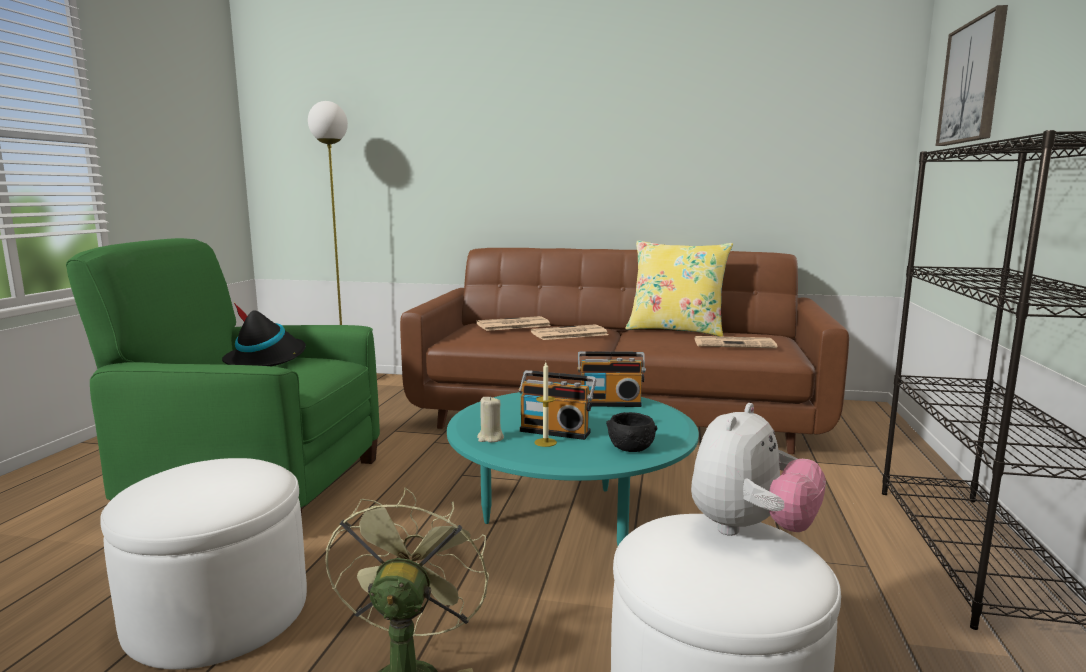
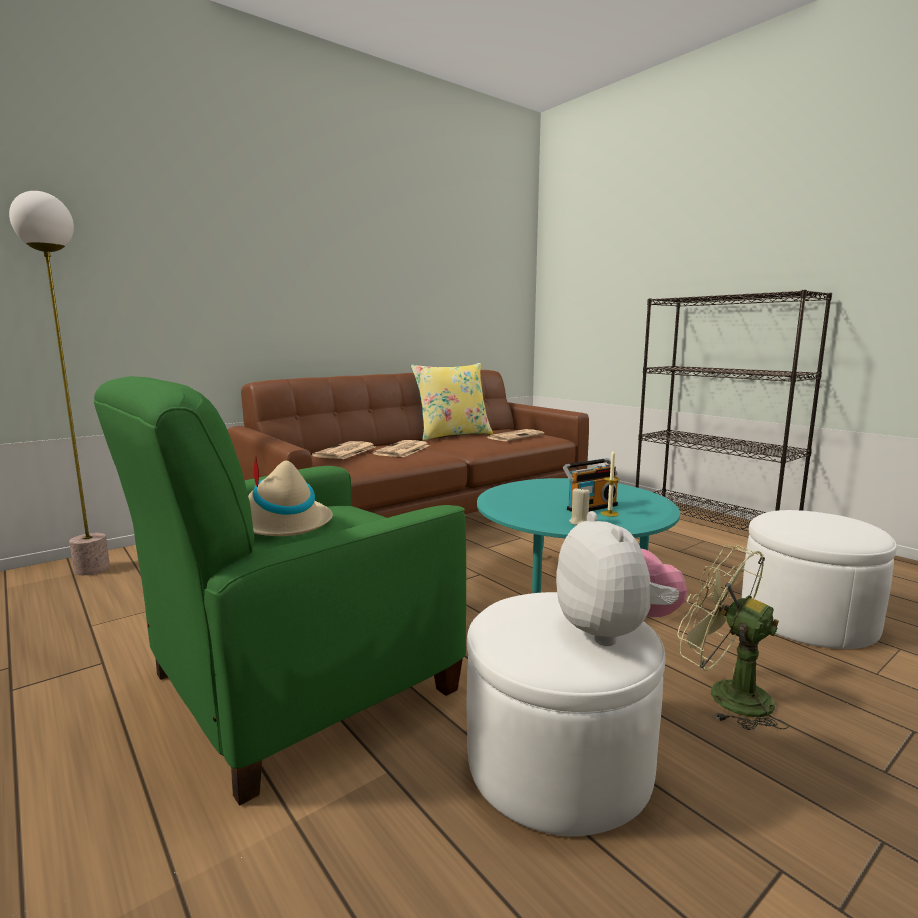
camera: 50 degrees left, 0 degrees up
(267, 359) = (280, 522): black hat -> beige hat
(610, 403) = (553, 485): radio -> none
(630, 447) = (646, 501): black bowl -> none
(750, 530) = (796, 512): plush toy -> plush toy (614, 632)
(972, 82) = (603, 258): picture -> none

